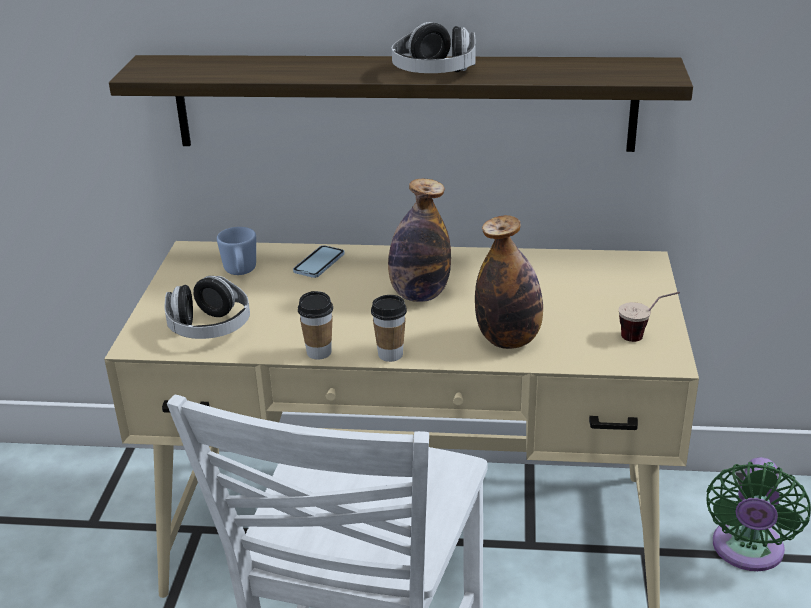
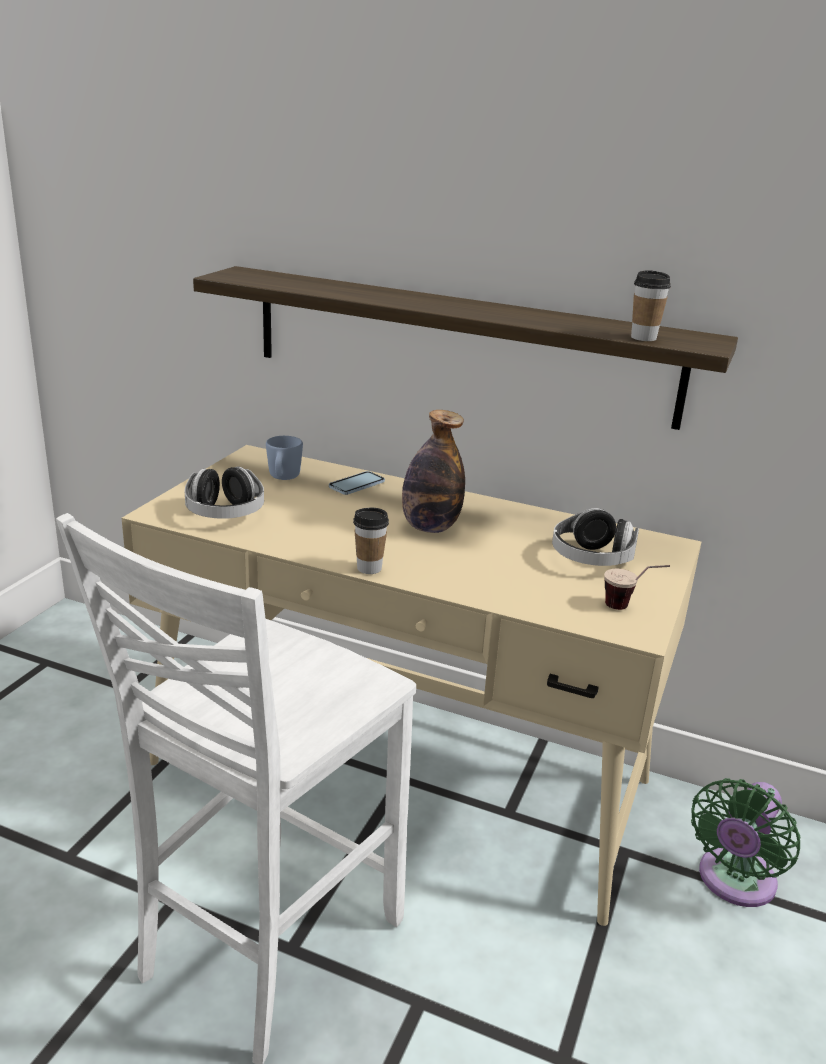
camera: 15 degrees right, 5 degrees down
(319, 352) = (306, 552): cup -> cup (643, 338)
(434, 74) = (479, 313): headphones -> headphones (591, 559)
(508, 340) = (489, 581): bottle -> none

